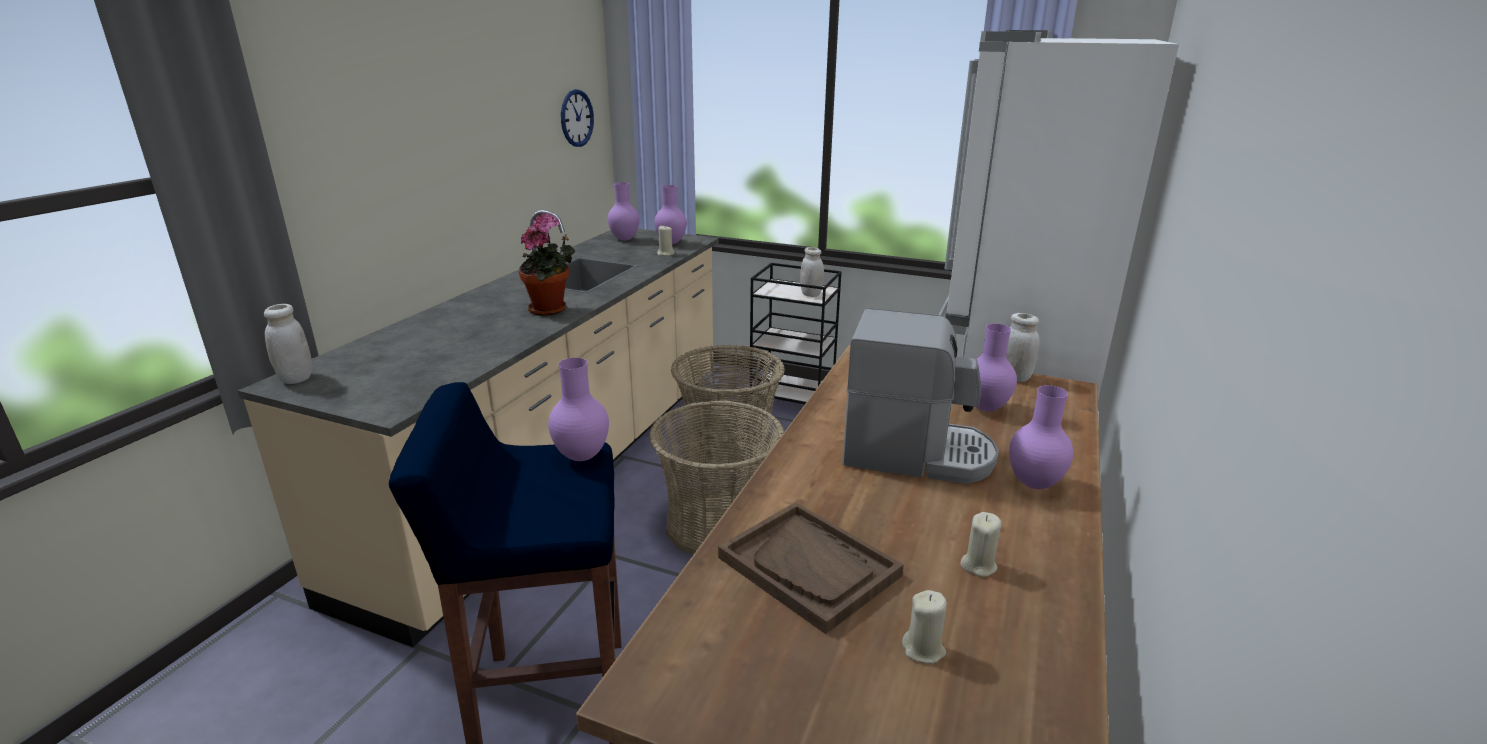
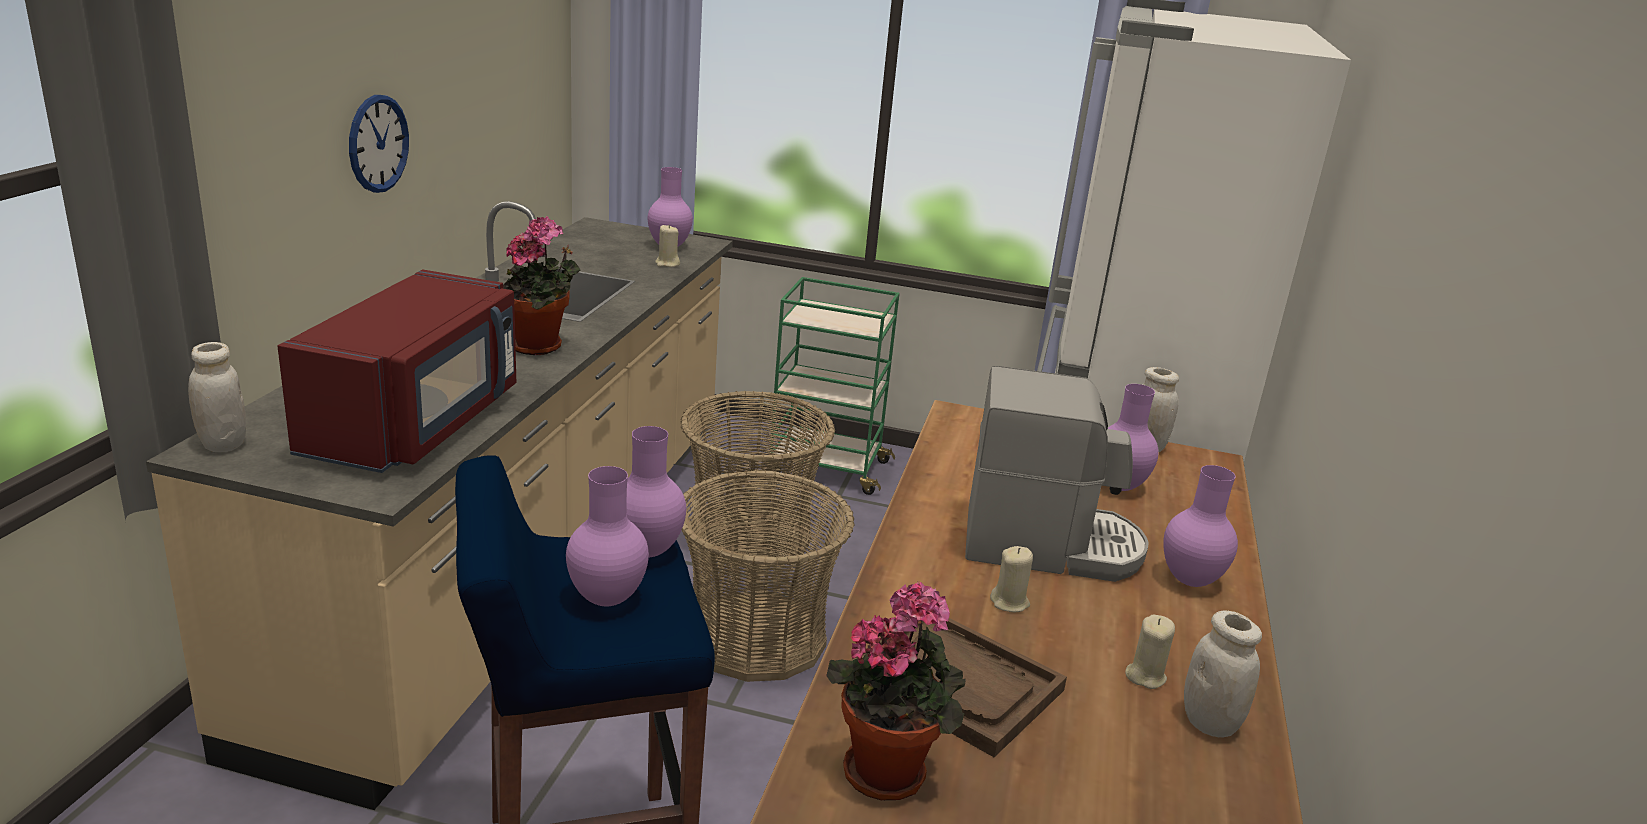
camera: 10 degrees left, 0 degrees up
(439, 363) = (417, 423): none -> red microwave
(576, 118) = (533, 63): wall clock -> wall clock (378, 143)
(624, 239) = (600, 238): purple vase -> purple vase (605, 599)
(730, 642) = (889, 769): none -> potted plant
(793, 402) = (826, 468): black cart -> green cart
(811, 294) = (860, 324): white jar -> white jar (1209, 723)
(923, 649) = (1104, 770): beige candle -> beige candle (1009, 602)

